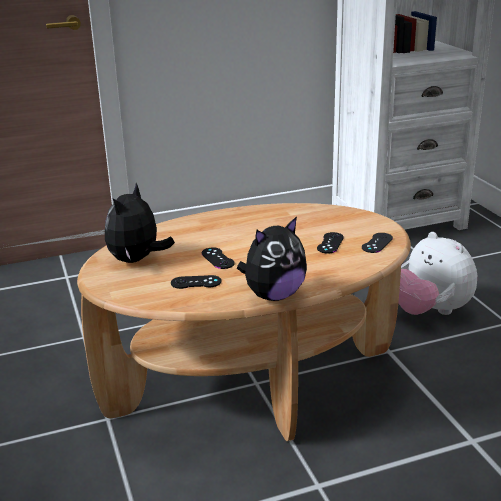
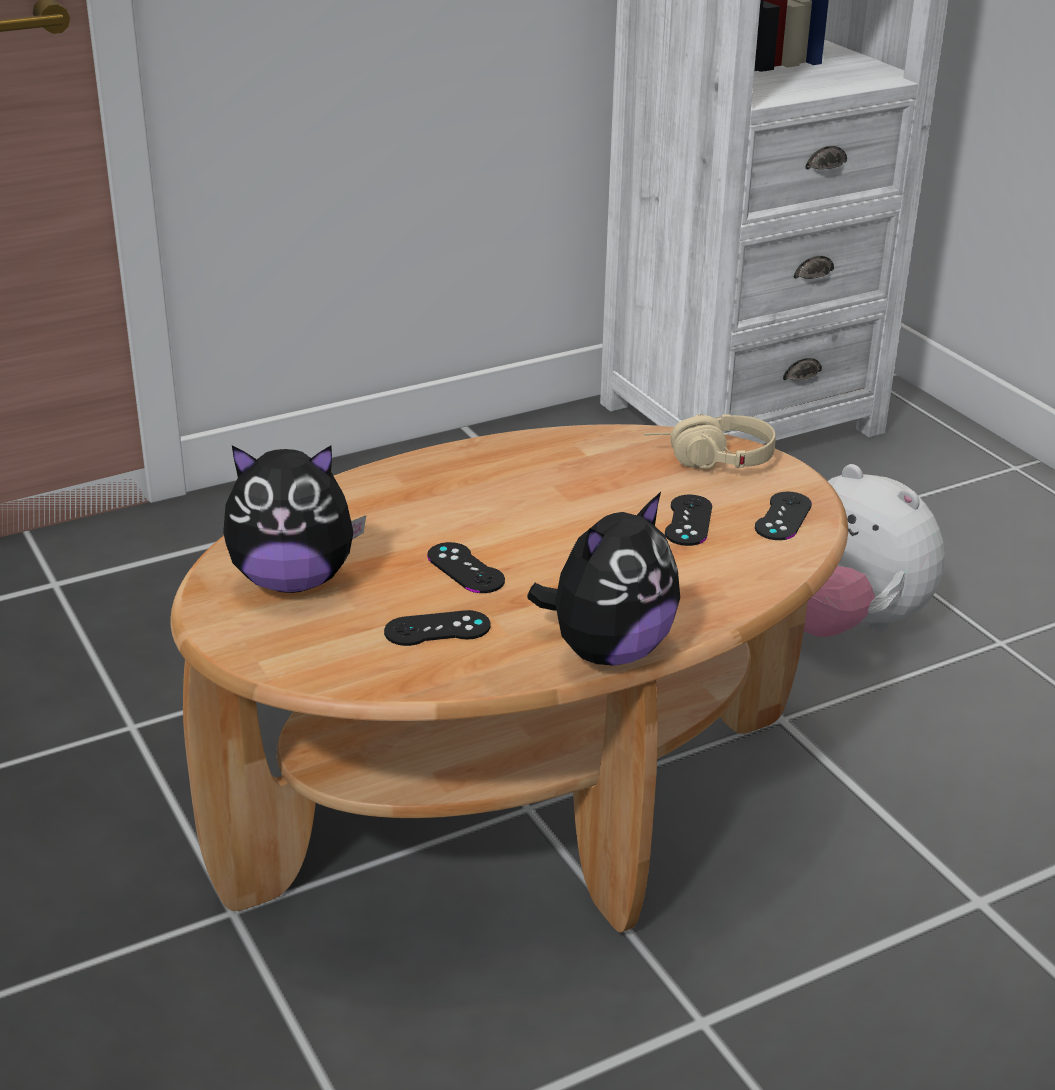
camera: 10 degrees left, 5 degrees up
(137, 260) = (293, 580): plush toy -> plush toy turned 105 degrees counterclockwise
(348, 219) = (708, 460): none -> beige headphones

